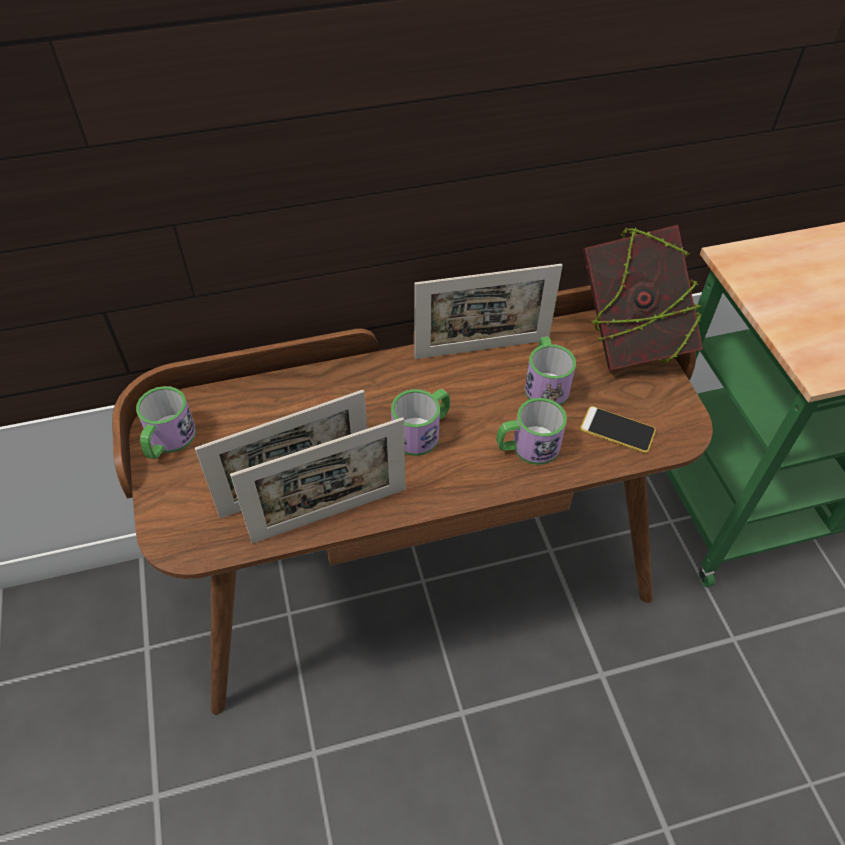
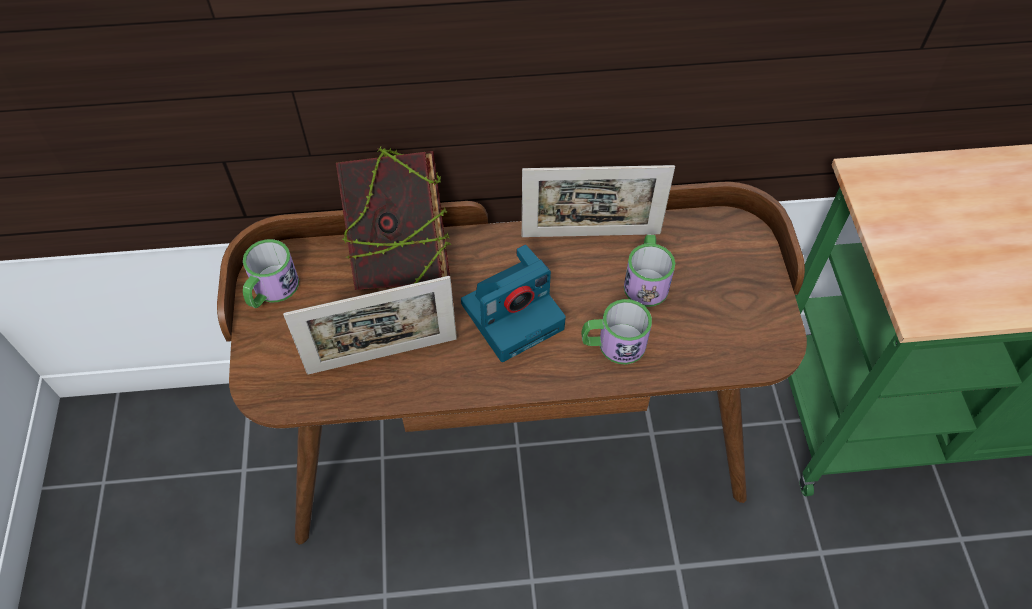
camera: 10 degrees right, 5 degrees up
(330, 515) = (409, 386): picture frame -> none
(422, 432) = (513, 314): mug -> camera
(617, 430) = (707, 339): phone -> none
(629, 341) = (743, 246): book -> book (400, 259)

